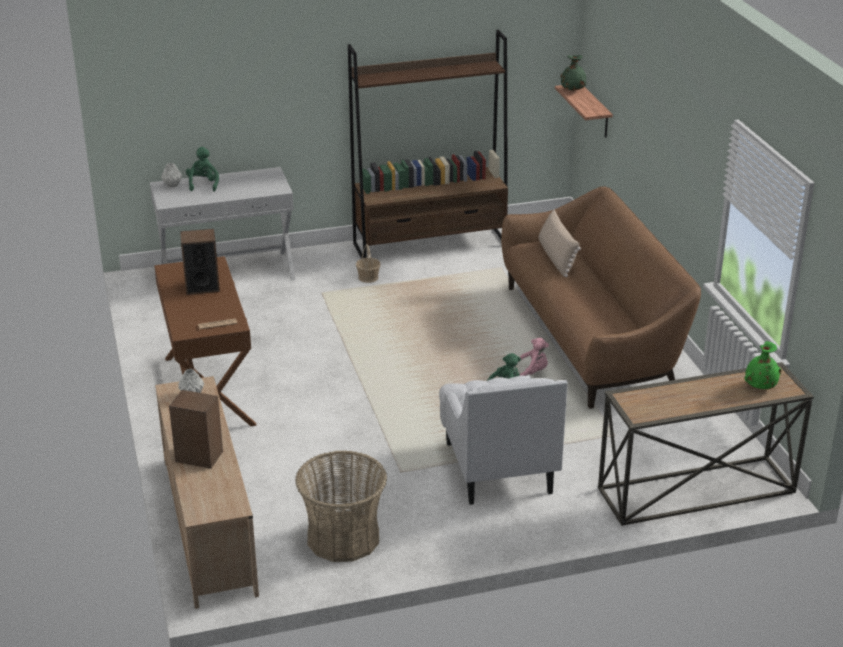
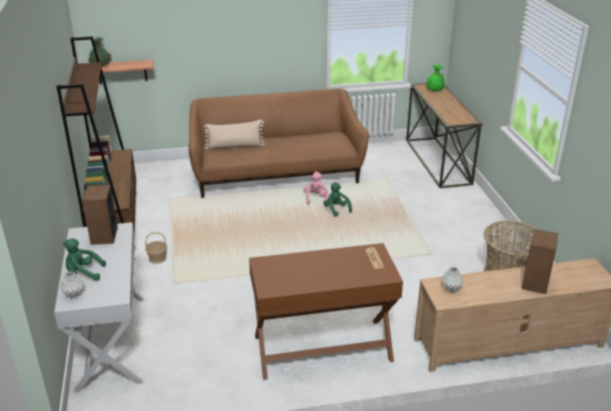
camera: 85 degrees left, 0 degrees up
(202, 287) = (307, 268): speaker -> speaker (104, 235)
(497, 467) = (422, 218): white armchair -> none

